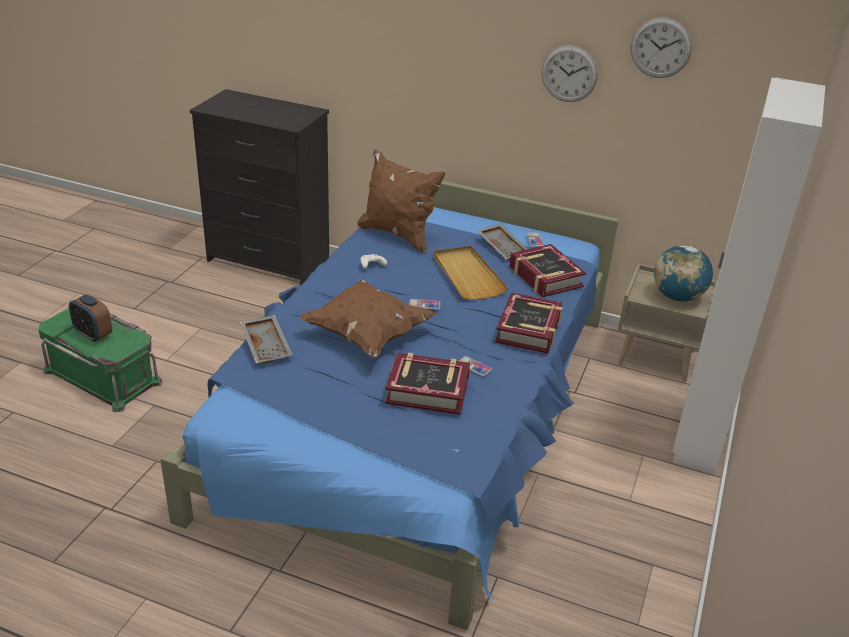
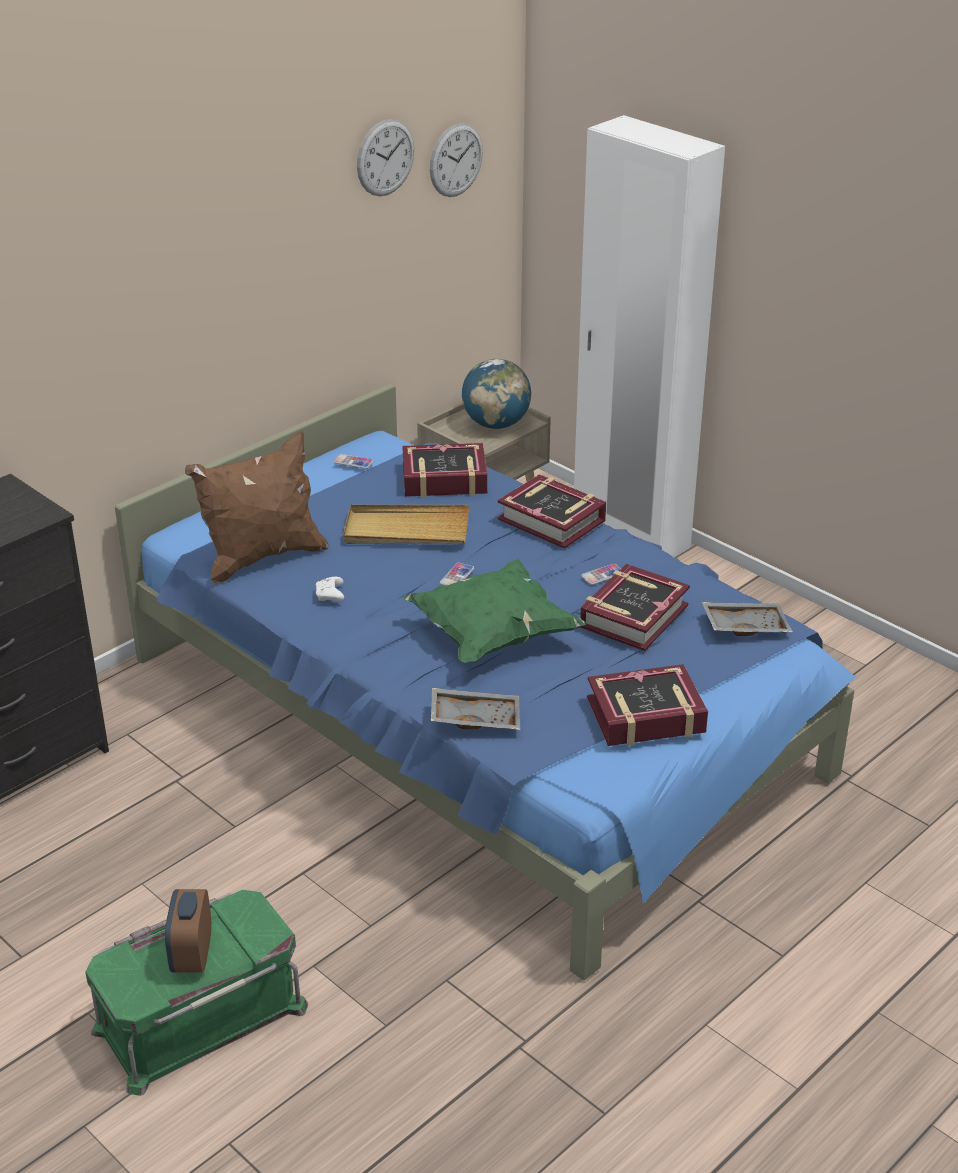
camera: 65 degrees left, 0 degrees up
(93, 334) = (192, 956): alarm clock -> alarm clock turned 120 degrees clockwise
(306, 420) = (646, 716): none -> book
(366, 335) = (492, 636): brown pillow -> green pillow
(503, 247) = (355, 488): grey tray -> grey tray (745, 626)
(569, 74) = (302, 239): wall clock -> wall clock (456, 160)

